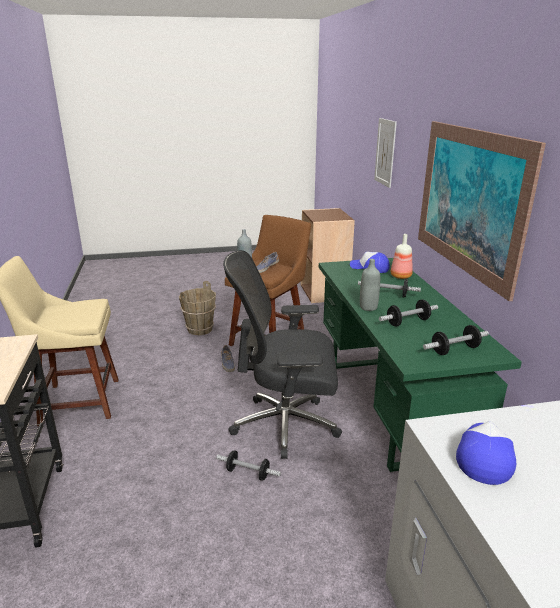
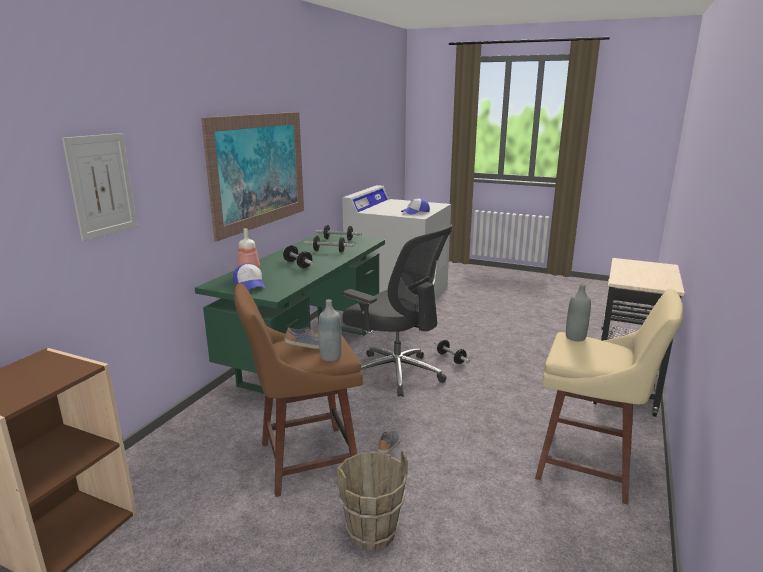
camera: 145 degrees left, 5 degrees down
(368, 307) = (332, 262): grey bottle -> grey bottle (575, 337)

